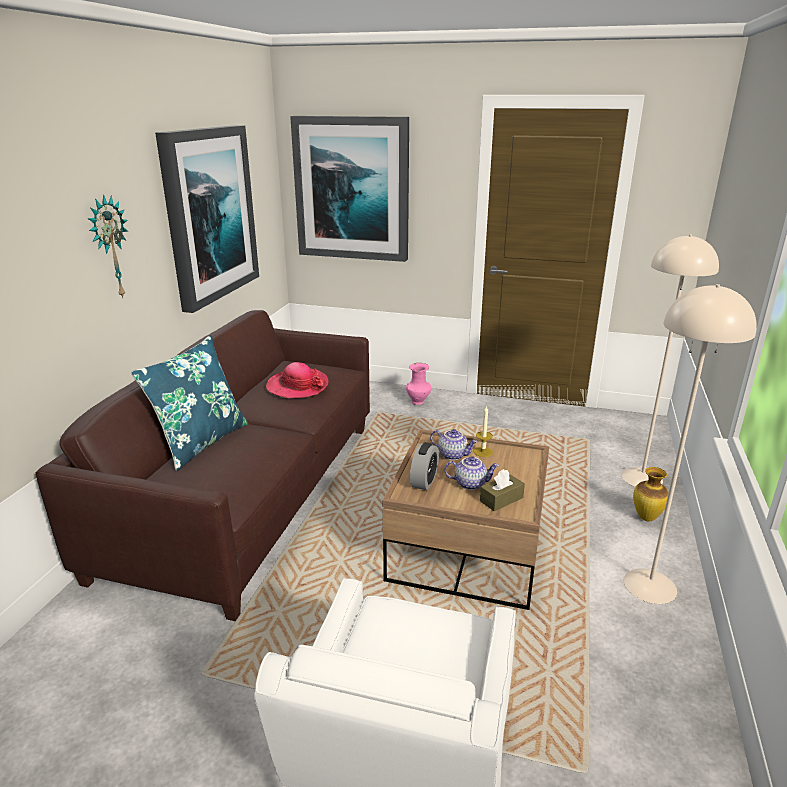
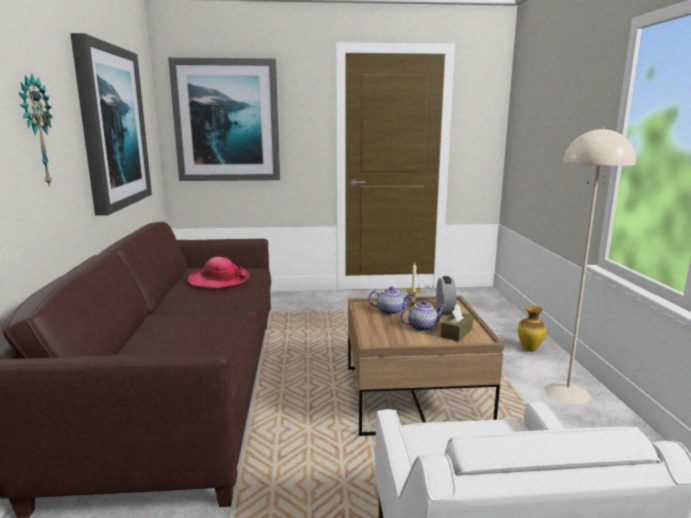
camera: 20 degrees left, 10 degrees down
(200, 442) = (149, 330): blue pillow -> none
(418, 402) = (301, 301): pink vase -> none
(424, 481) = (383, 331): alarm clock -> alarm clock (445, 310)
(642, 478) = (507, 325): beige floor lamp -> none

